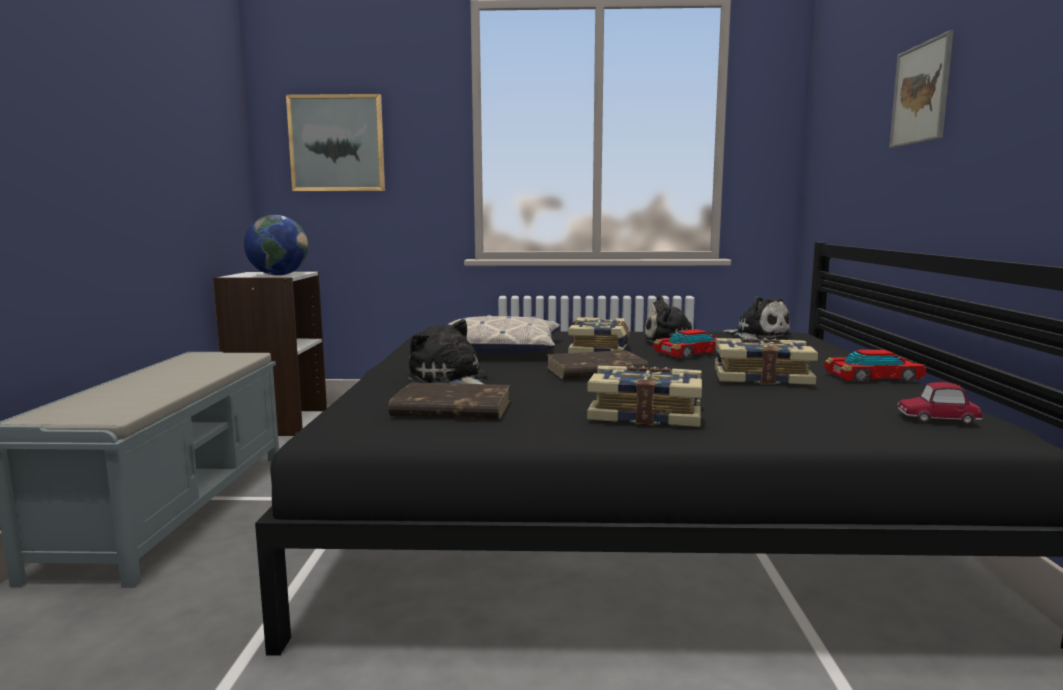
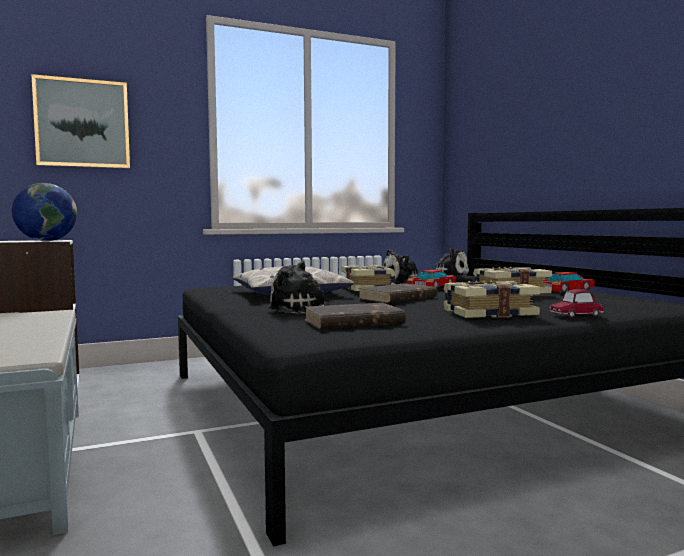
camera: 25 degrees left, 5 degrees down
(921, 94) = (557, 112): picture -> none
(937, 418) = (643, 301): toy car -> toy car (575, 315)

